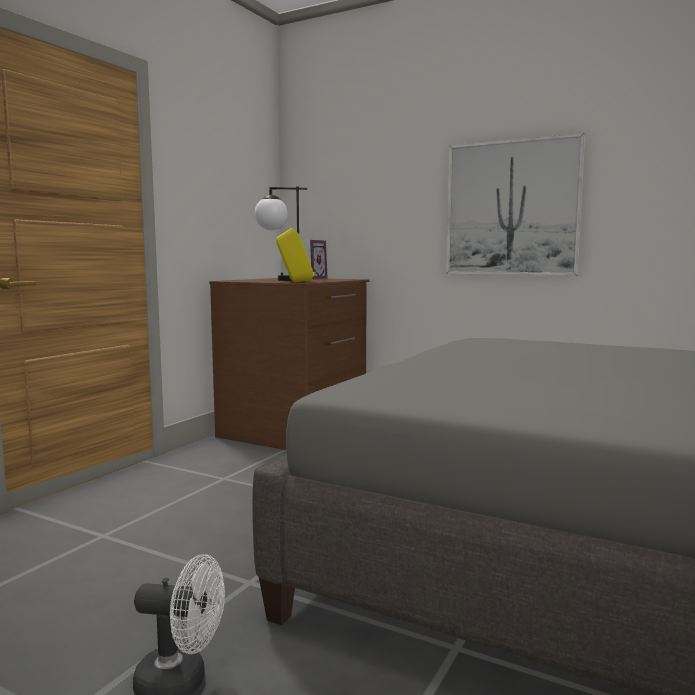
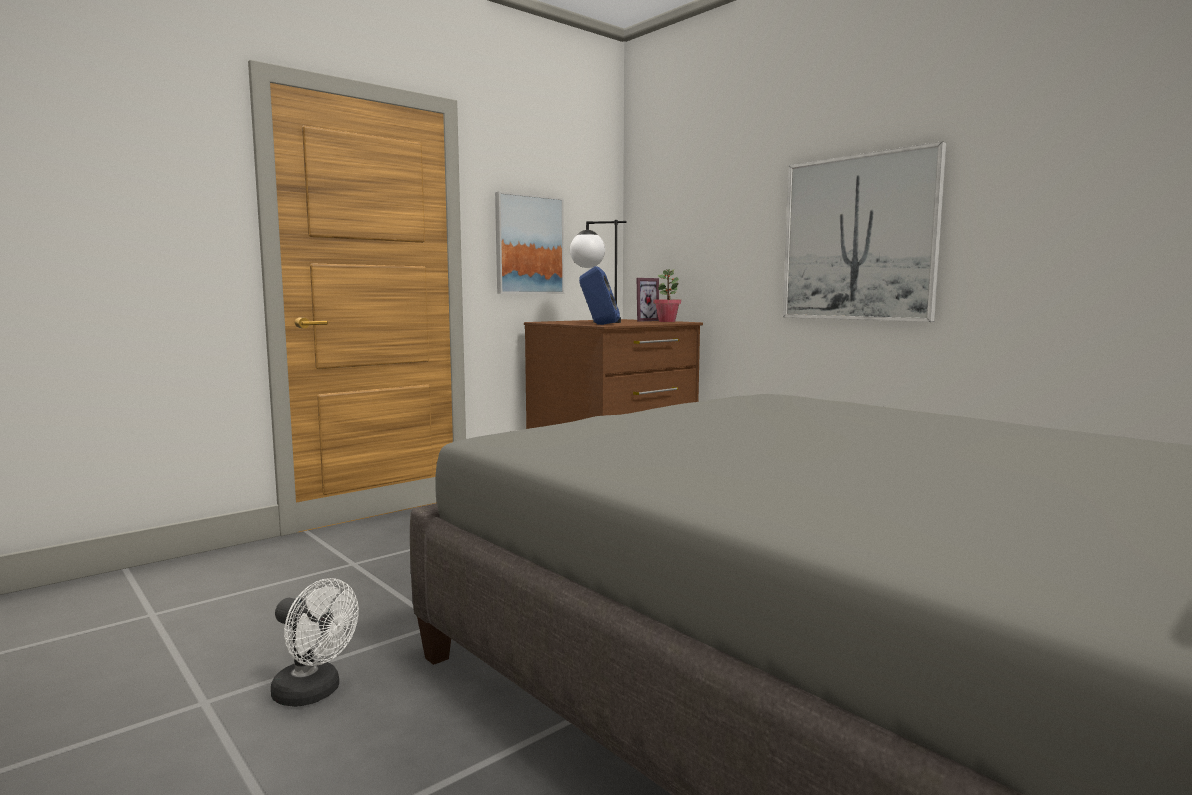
camera: 20 degrees right, 0 degrees up
(209, 207) = (529, 245): none -> picture
(295, 282) = (599, 324): yellow speaker -> blue speaker
(338, 279) = (667, 321): none -> potted plant

